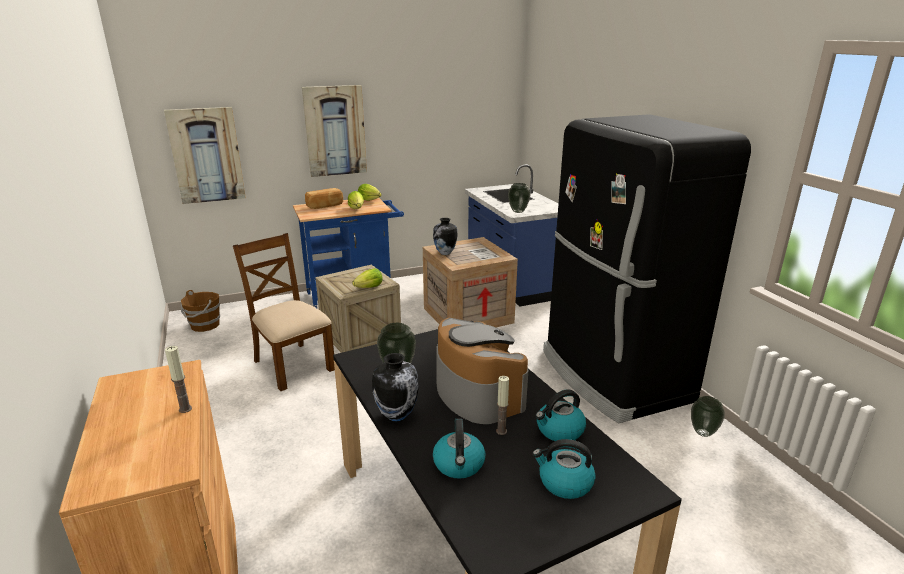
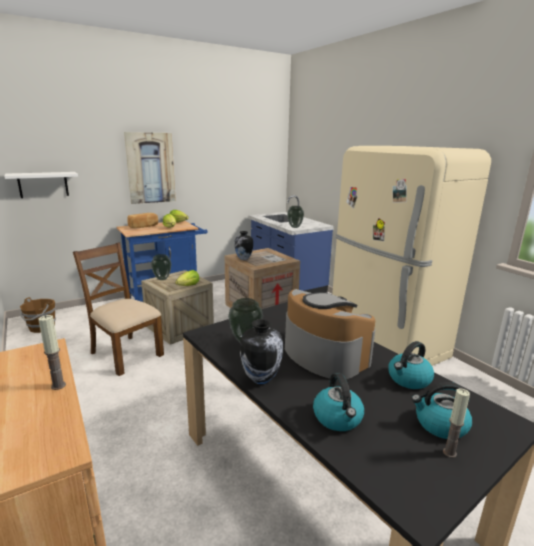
camera: 10 degrees left, 5 degrees down
(206, 155) = (43, 184): picture -> white shelf
(501, 431) = (360, 384): candle -> candle (449, 453)
(613, 376) = (384, 344): black fridge -> beige fridge
(703, 433) = (465, 380): vase -> vase (162, 279)

